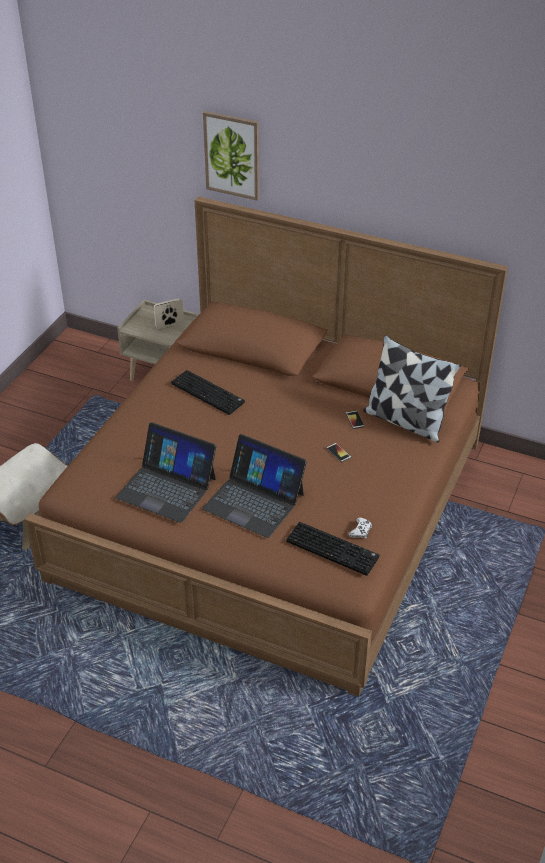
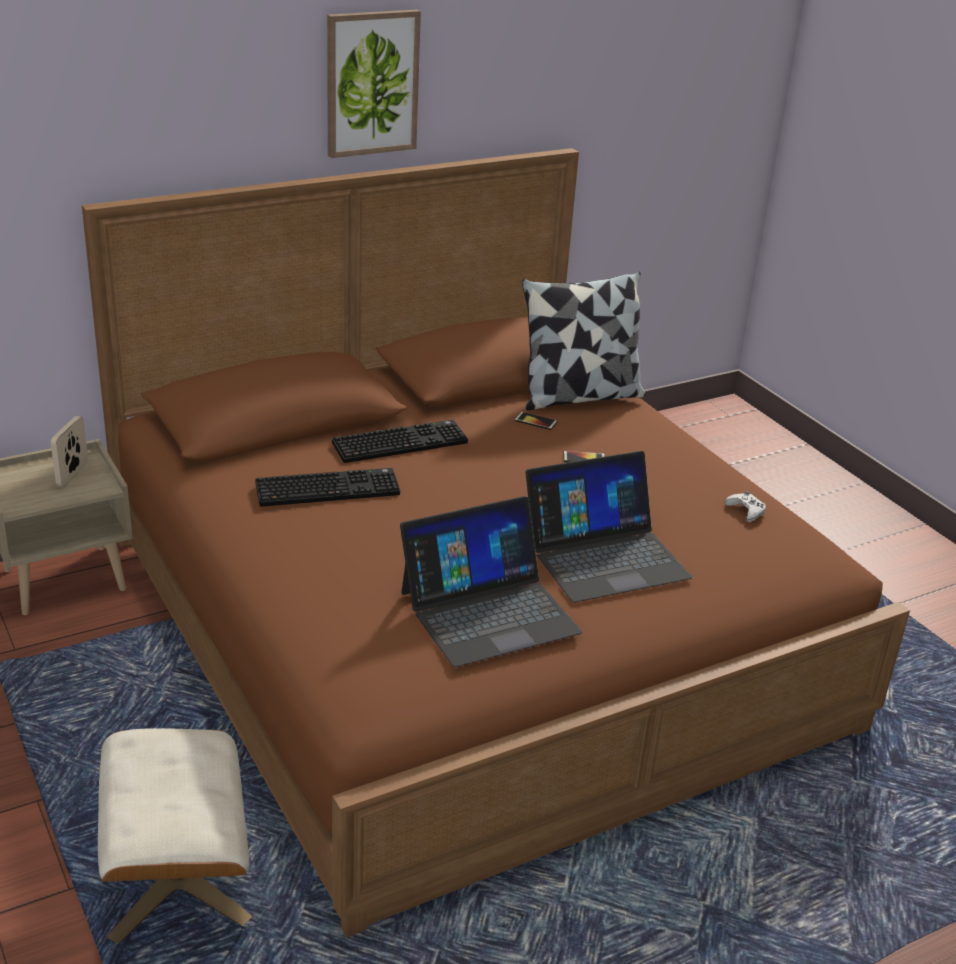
camera: 55 degrees left, 10 degrees down
(232, 155) = (139, 104): picture -> picture (371, 83)
(334, 549) = (761, 542): keyboard -> keyboard (400, 442)

